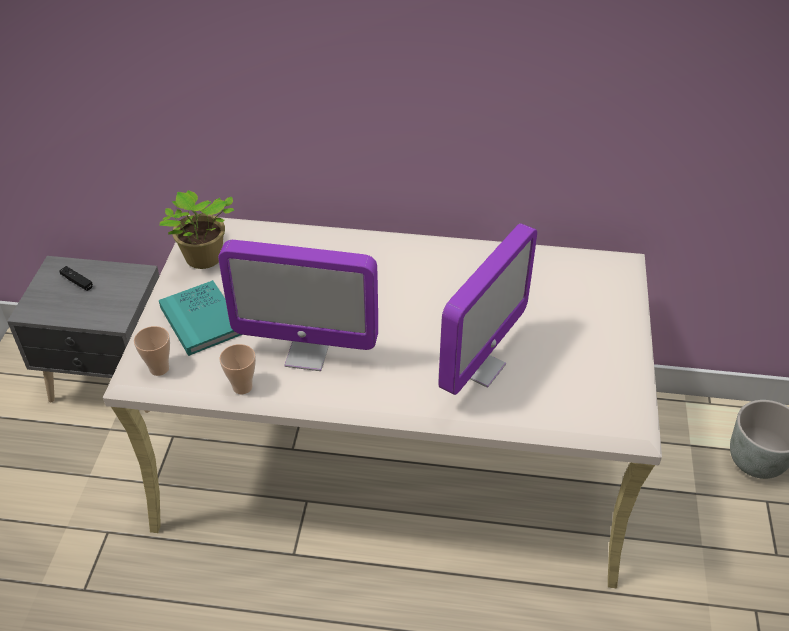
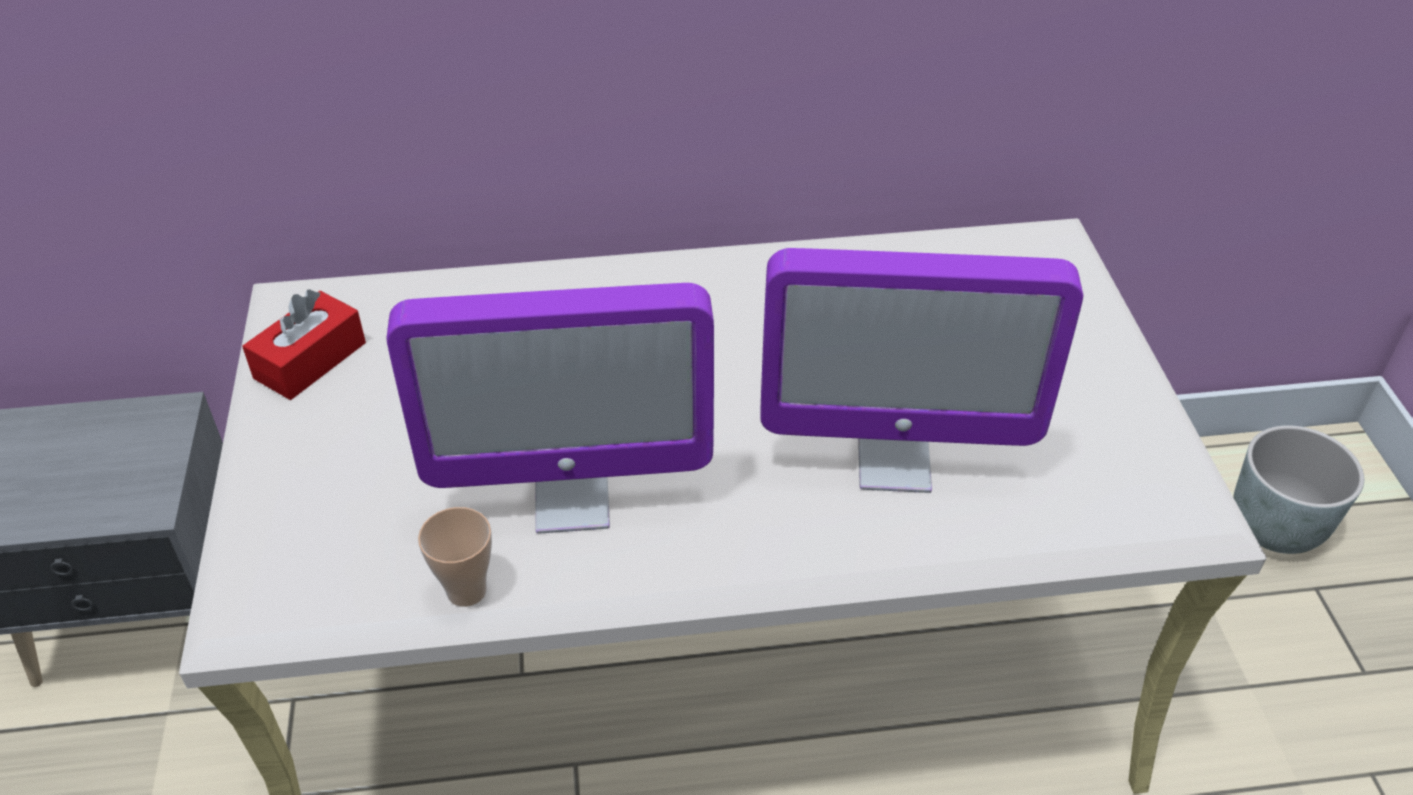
camera: 15 degrees left, 0 degrees up
(77, 282) = (51, 450): black game controller -> none
(159, 368) = (285, 589): cup -> none
(201, 320) = (343, 476): turquoise book -> none
(203, 259) = (310, 360): potted plant -> red tissue box
(478, 367) = (893, 462): monitor -> monitor turned 75 degrees clockwise

